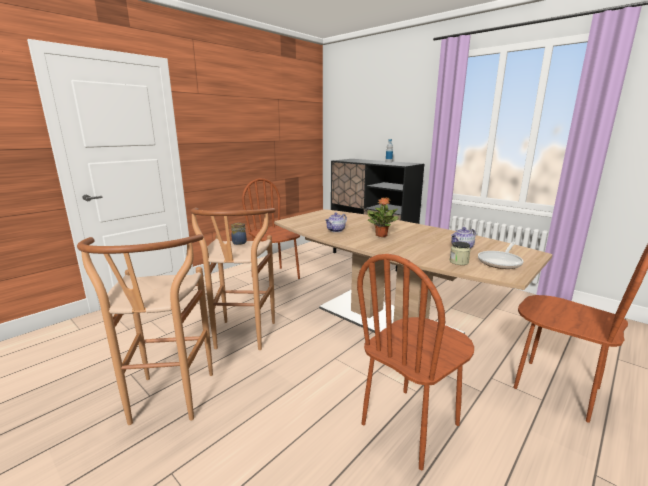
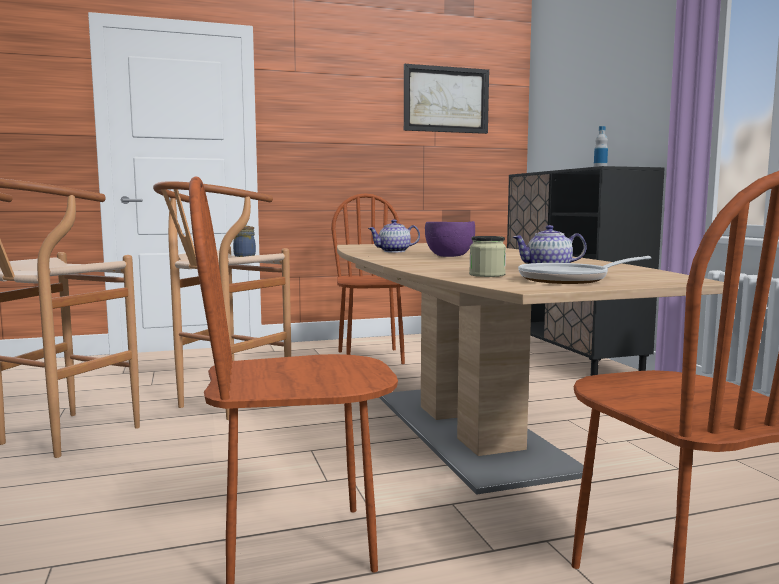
camera: 30 degrees right, 10 degrees down
(284, 111) = (446, 100): none -> picture
(381, 235) = (449, 256): potted plant -> purple bowl

